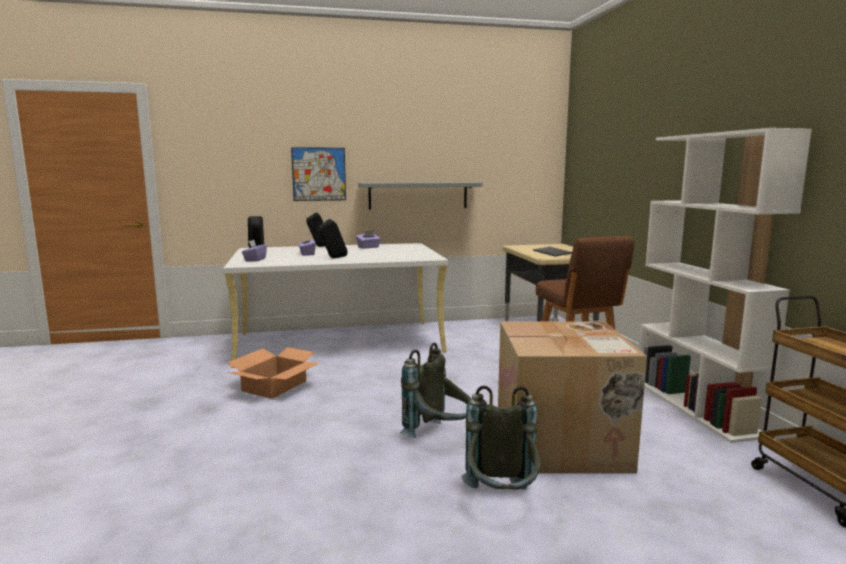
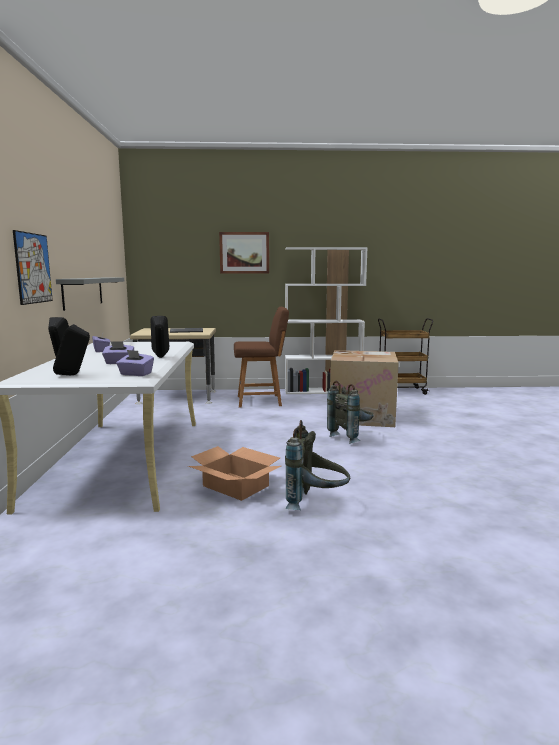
camera: 80 degrees left, 0 degrees up
(501, 500) = (421, 431): grey backpack -> grey backpack (316, 504)
(648, 148) = (244, 253): none -> picture

